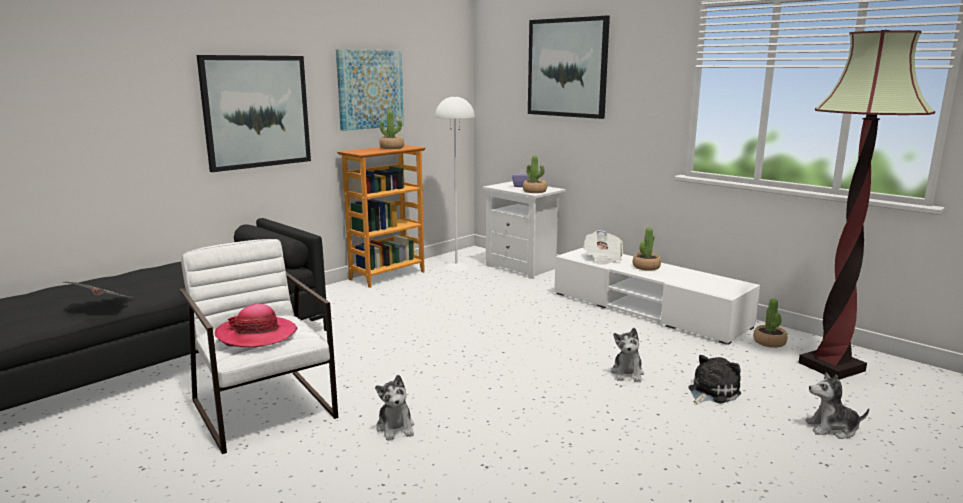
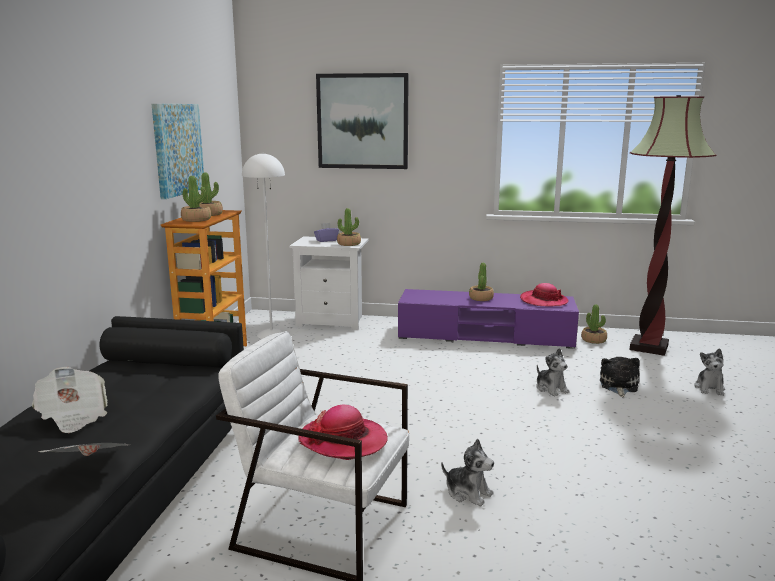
camera: 35 degrees left, 0 degrees up
(256, 111) = (96, 184): picture -> none
(369, 150) = (196, 219): none -> potted plant
(602, 258) = (438, 297): newspaper -> newspaper (73, 416)
(647, 310) = (485, 335): white tv stand -> purple tv stand
(712, 282) = (543, 301): none -> hat
(832, 429) = (709, 388): plush toy -> plush toy turned 45 degrees counterclockwise

